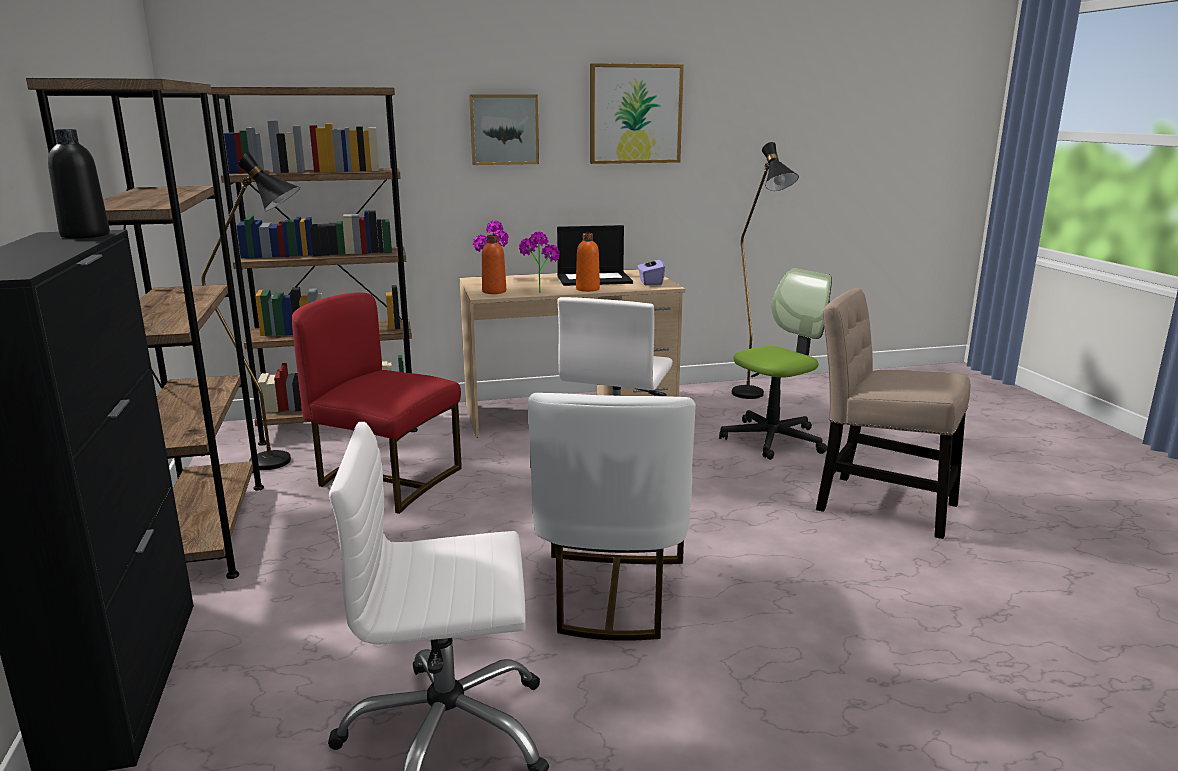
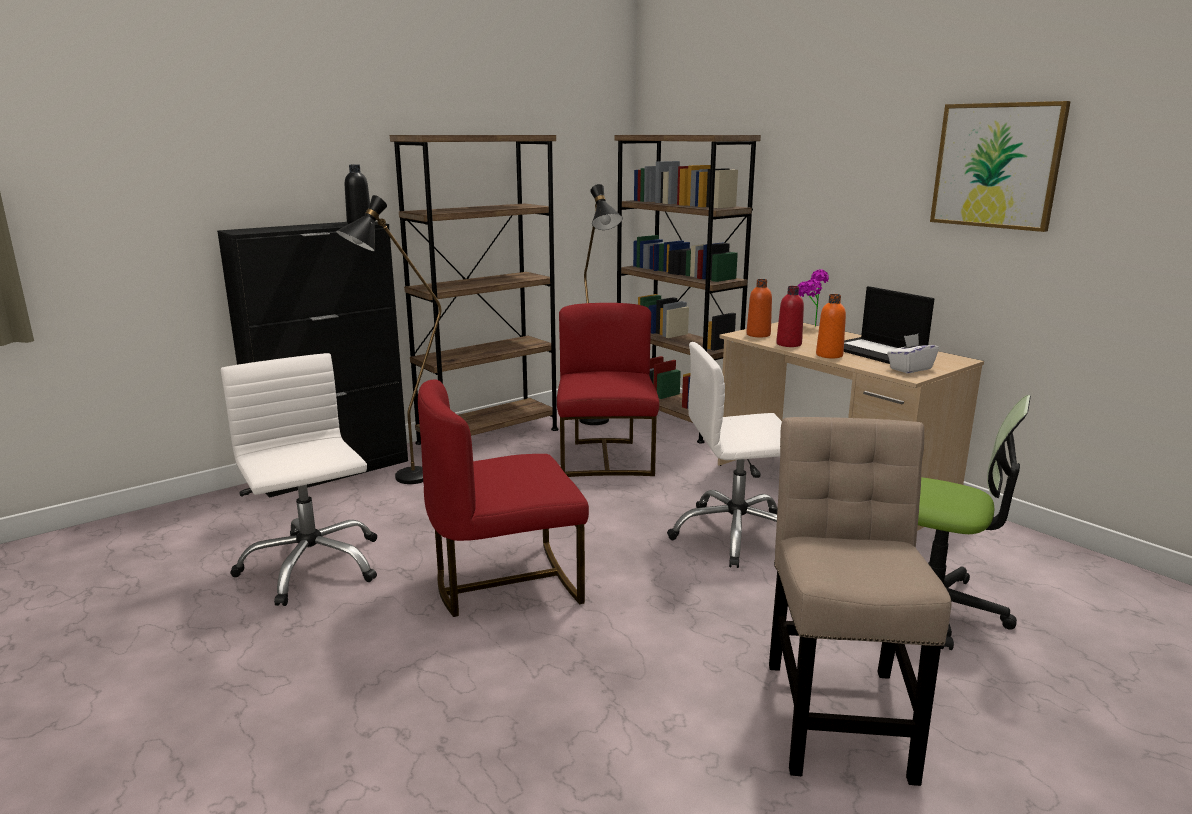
camera: 65 degrees right, 0 degrees up
(504, 129) = (851, 177): picture -> none
(539, 291) = (789, 344): potted plant -> red bottle
(612, 594) = (505, 583): white chair -> red chair
(650, 282) = (910, 369): purple tissue box -> white tissue box
(754, 397) = (1056, 573): black floor lamp -> black floor lamp (401, 481)

